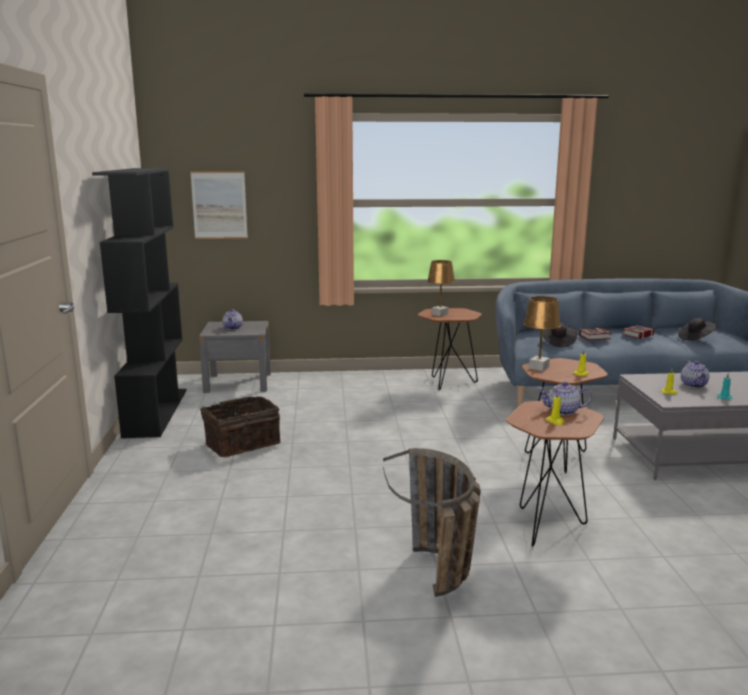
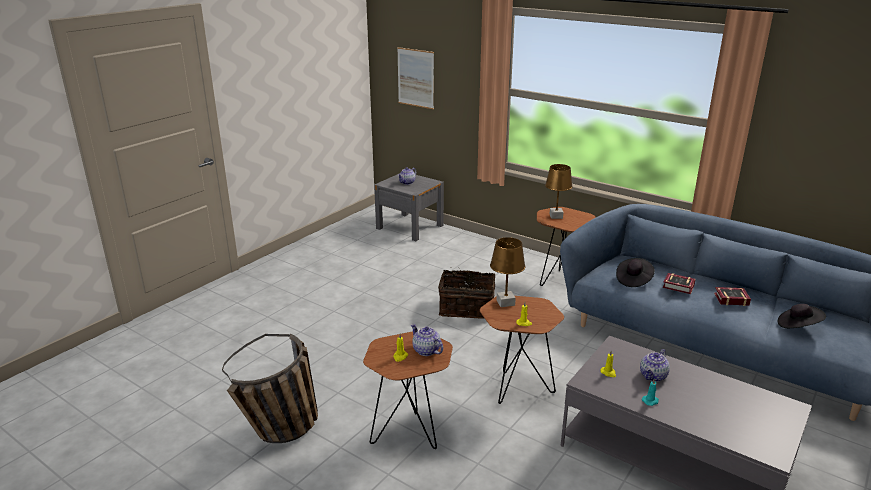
camera: 40 degrees right, 10 degrees up
(156, 412) = (328, 235): black bookcase -> none
(241, 444) = (335, 280): basket -> basket (466, 308)

